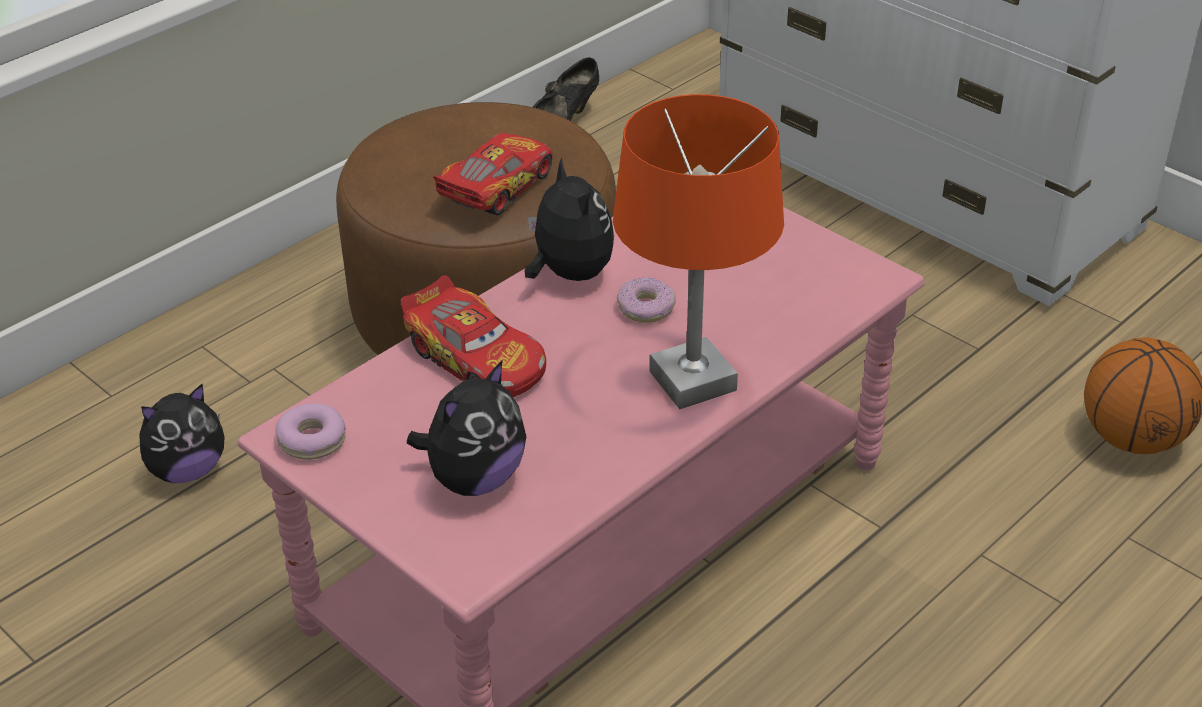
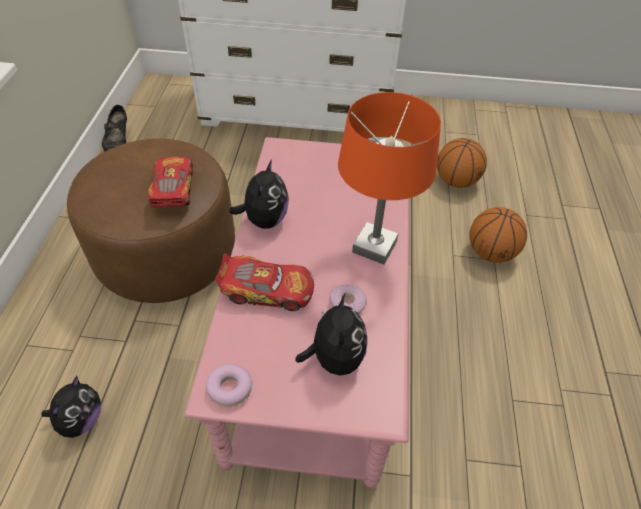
camera: 40 degrees left, 10 degrees up
(569, 274) = (264, 220): plush toy -> plush toy turned 75 degrees clockwise
(646, 308) = (317, 220): donut -> donut (347, 303)
(1066, 589) = (490, 253): none -> basketball

